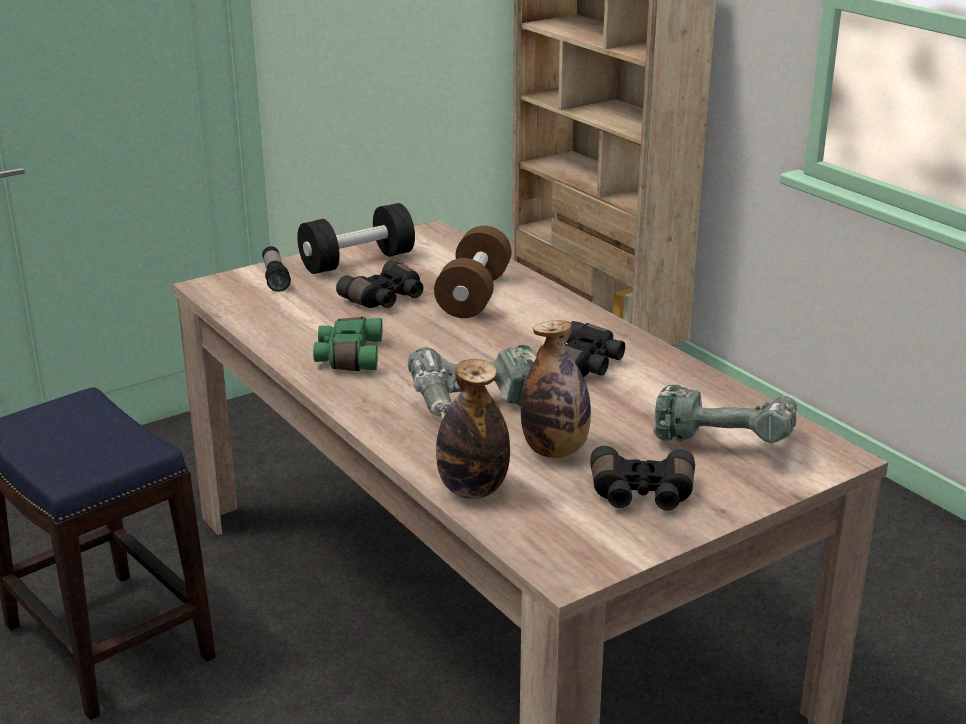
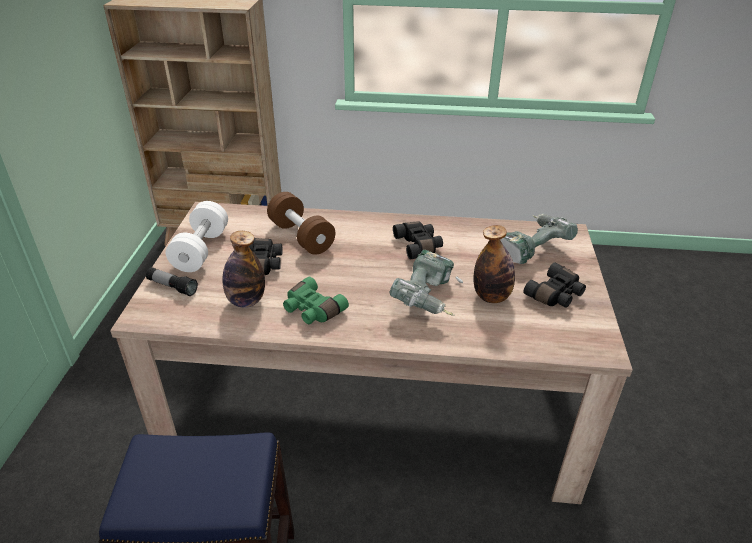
camera: 50 degrees left, 10 degrees up
(357, 261) = (201, 250): black dumbbell -> white dumbbell
(472, 490) = (503, 340): bottle -> bottle (246, 301)

